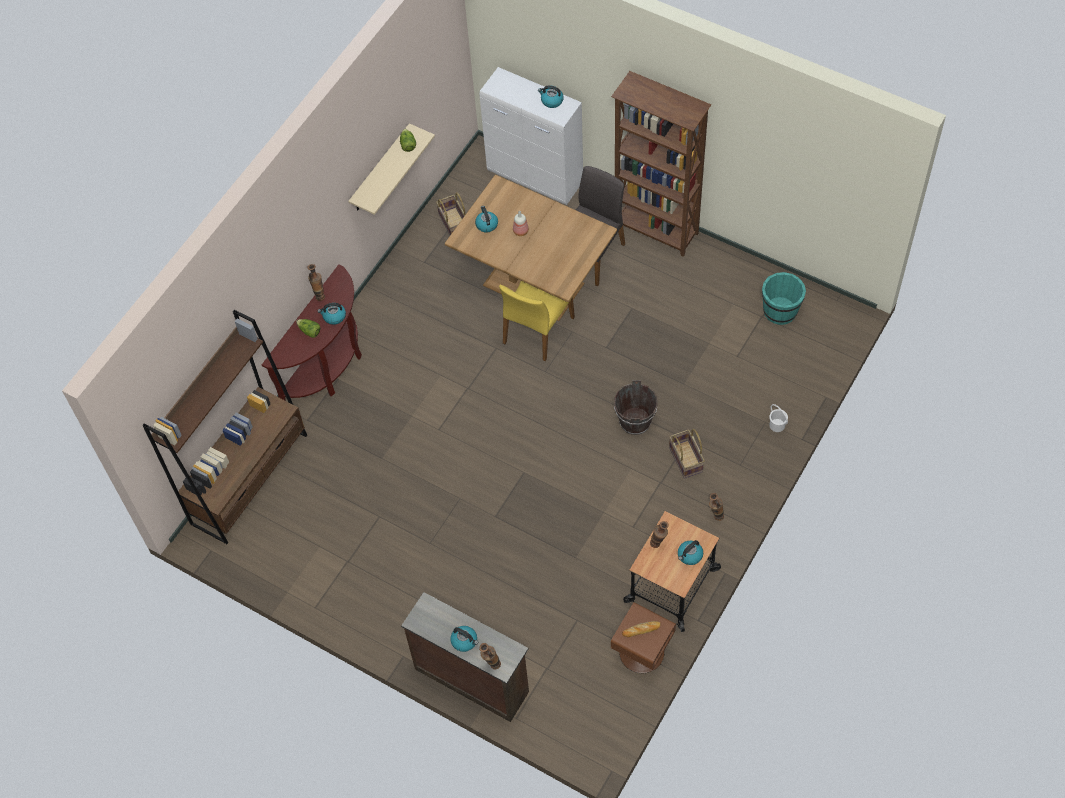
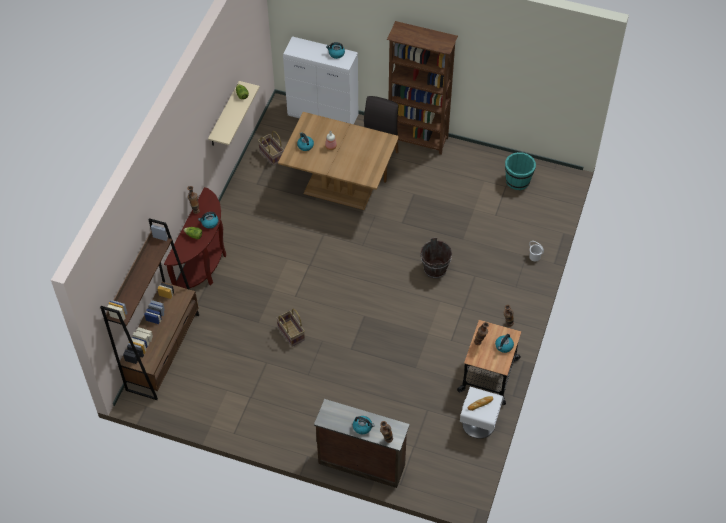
camera: 15 degrees left, 5 degrees down
(537, 330) = (350, 218): yellow chair -> none
(642, 652) = (479, 424): brown nightstand -> white nightstand
(686, 459) = (477, 289): basket -> basket (291, 333)

